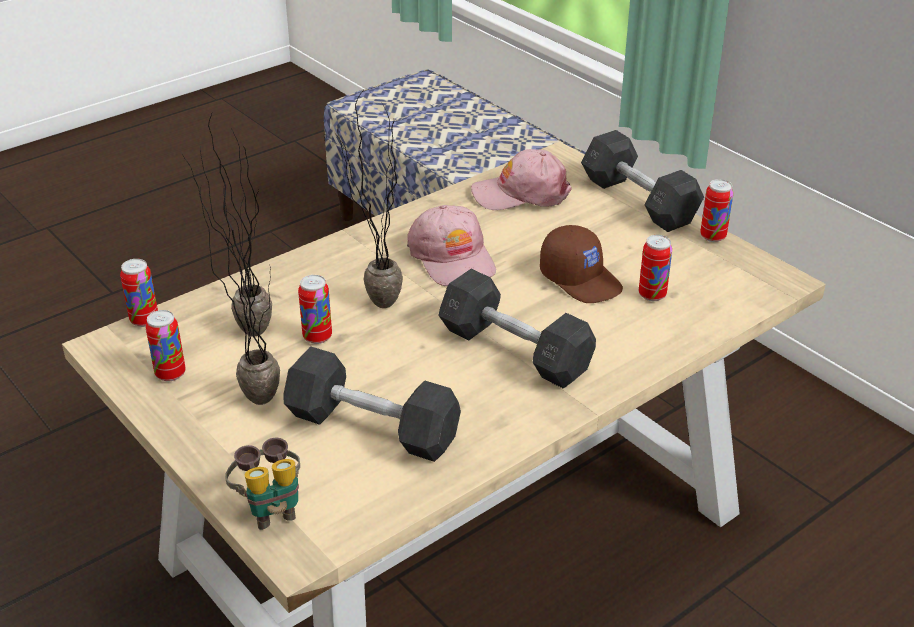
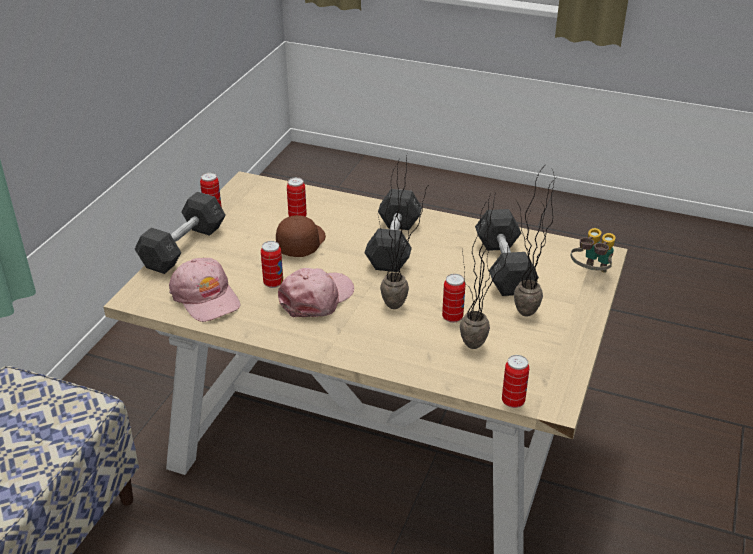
camera: 120 degrees left, 0 degrees up
(170, 374) = (546, 359): can -> can (273, 283)

